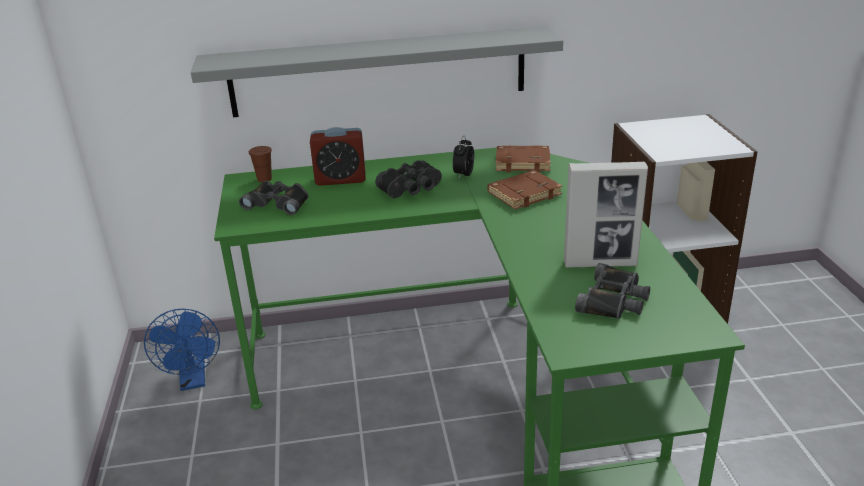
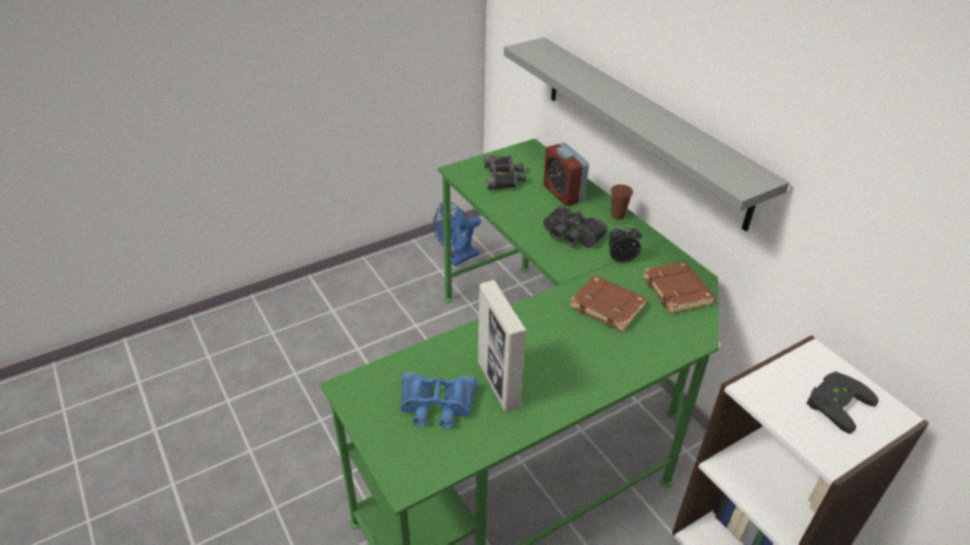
camera: 65 degrees right, 10 degrees up
(264, 179) = (538, 158): brown cup -> brown cup (618, 215)
(614, 300) = (437, 404): black binoculars -> blue binoculars
(683, 132) = (835, 401): none -> black game controller

